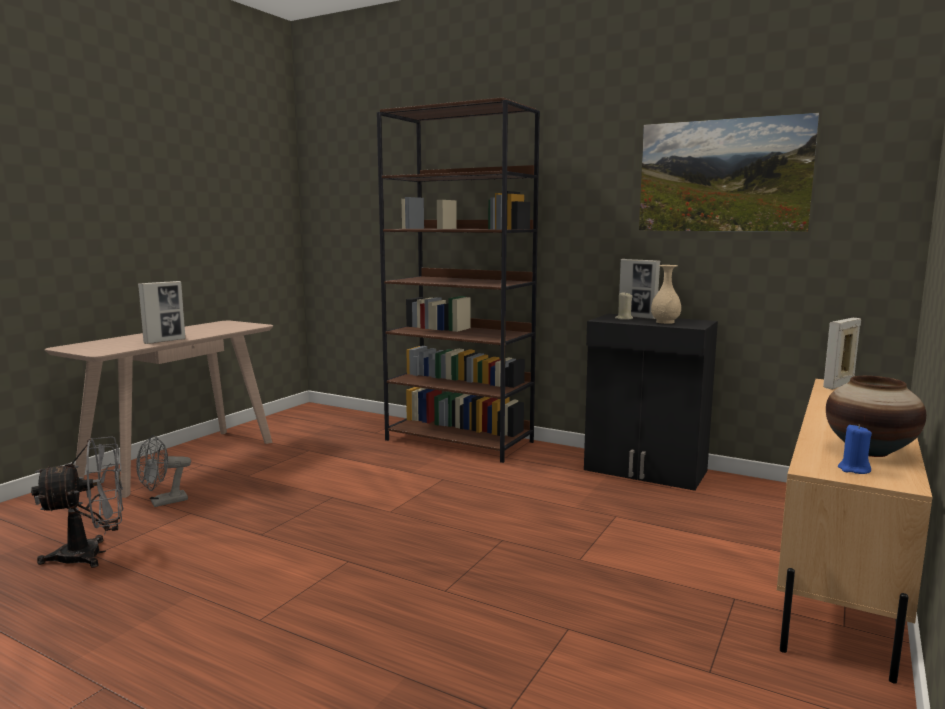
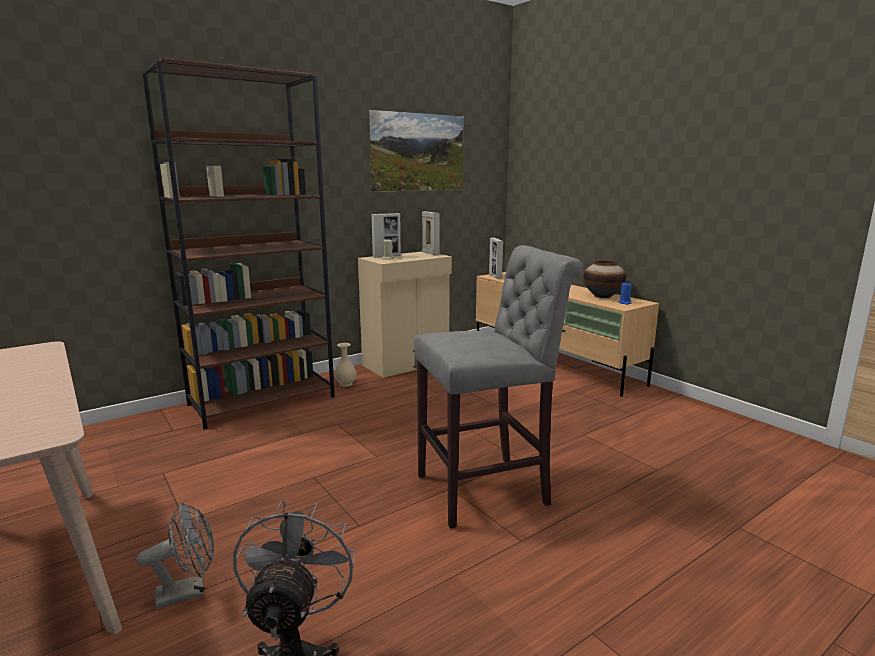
camera: 65 degrees left, 5 degrees up
(163, 502) = (189, 591): grey fan -> grey fan turned 105 degrees counterclockwise
(165, 341) = (47, 395): picture frame -> picture frame (430, 253)
(357, 582) = (489, 489): none -> grey stool
(645, 471) = (407, 363): black cabinet -> beige cabinet
(665, 322) = (416, 256): beige vase -> beige vase (346, 384)

